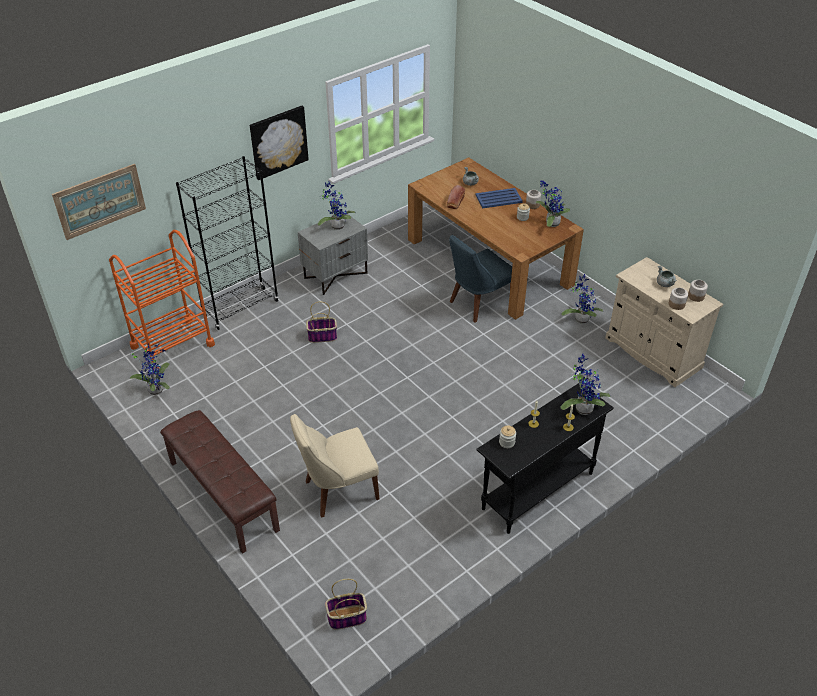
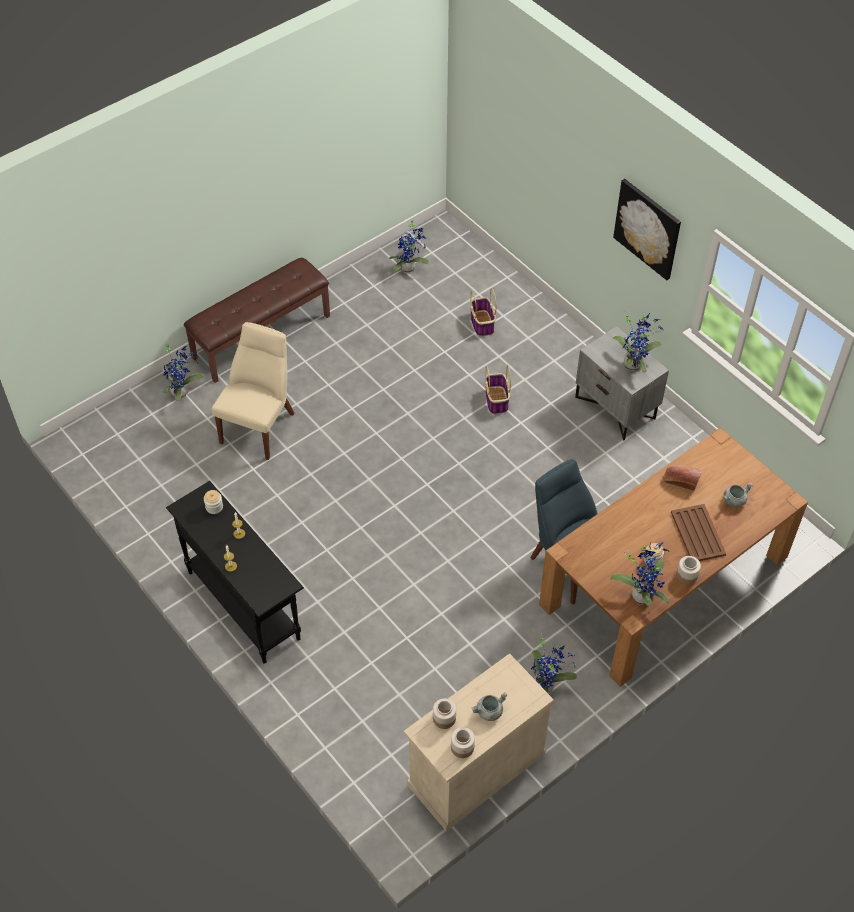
camera: 90 degrees right, 10 degrees up
(100, 201) = (490, 95): picture -> none
(172, 345) = (477, 271): orange cart -> none
(241, 308) = (543, 321): black bookcase -> none
(338, 490) = (260, 425): beige chair -> beige chair turned 45 degrees clockwise
(346, 617) = (110, 438): basket -> basket (482, 323)
(498, 199) = (697, 533): blue tray -> brown tray
(582, 408) = (259, 583): potted plant -> potted plant (182, 391)

